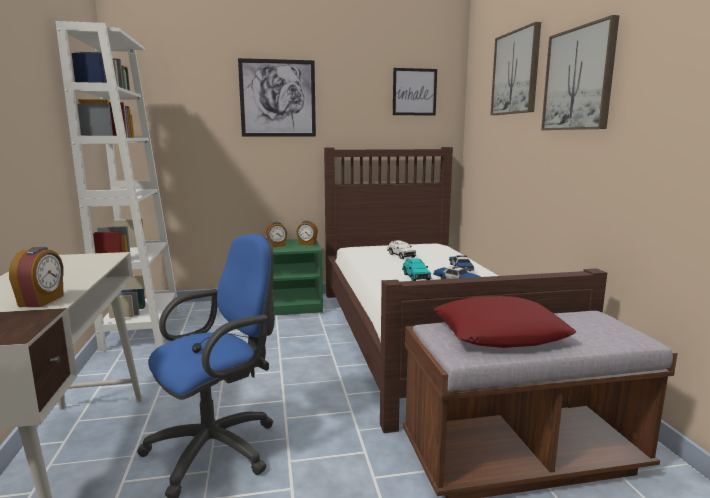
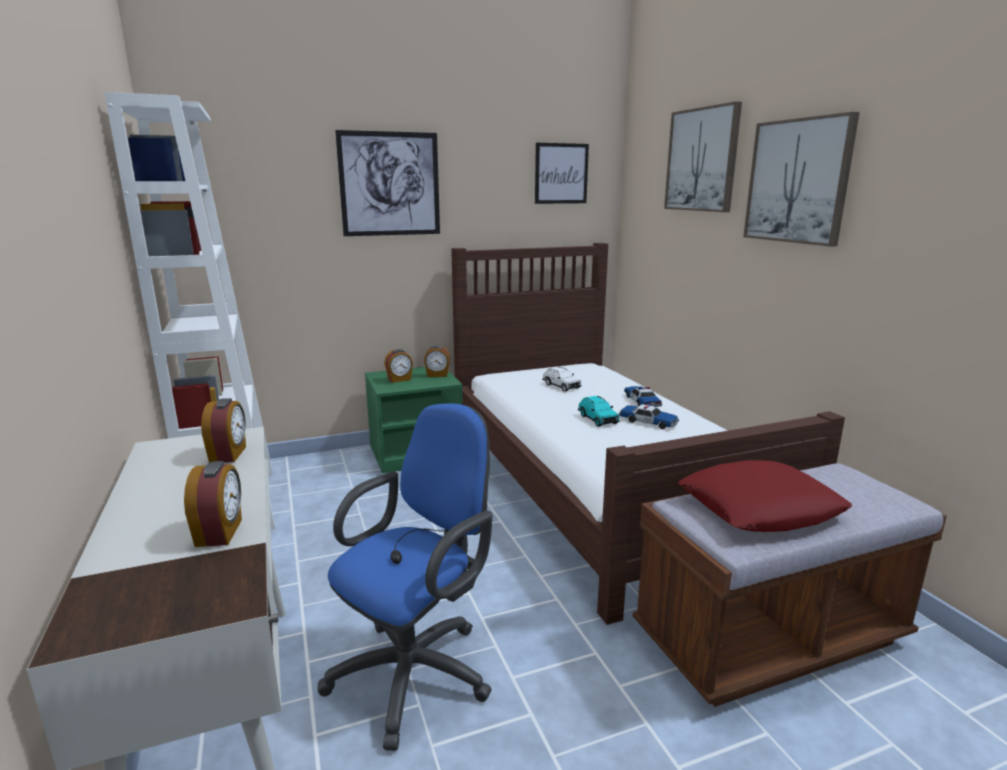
camera: 10 degrees left, 5 degrees up
(91, 264) = (229, 454): none -> alarm clock

